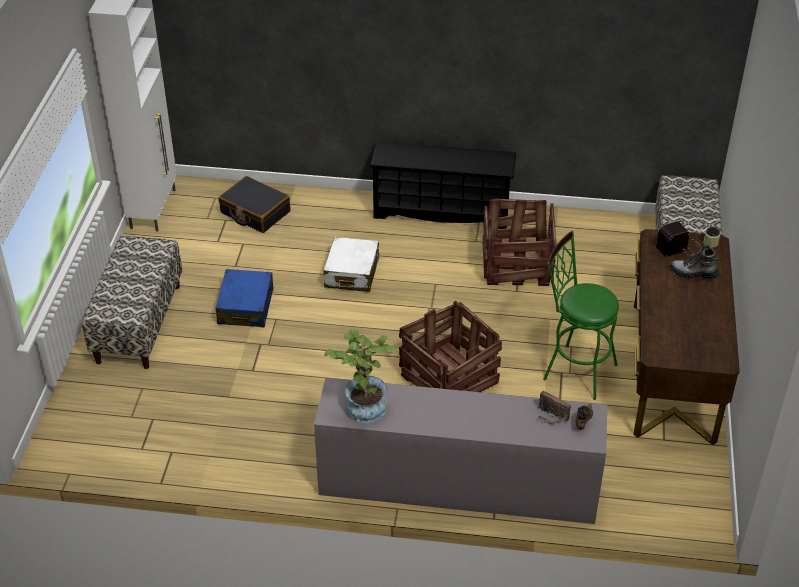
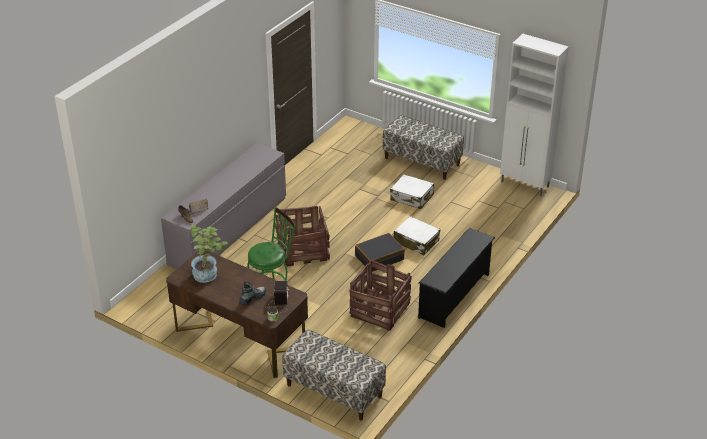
camera: 115 degrees right, 5 degrees down
(246, 306) = (412, 197): blue suitcase -> white suitcase
(255, 212) = (499, 220): black suitcase -> black suitcase (379, 257)
(363, 404) = (256, 158): potted plant -> potted plant (209, 274)

